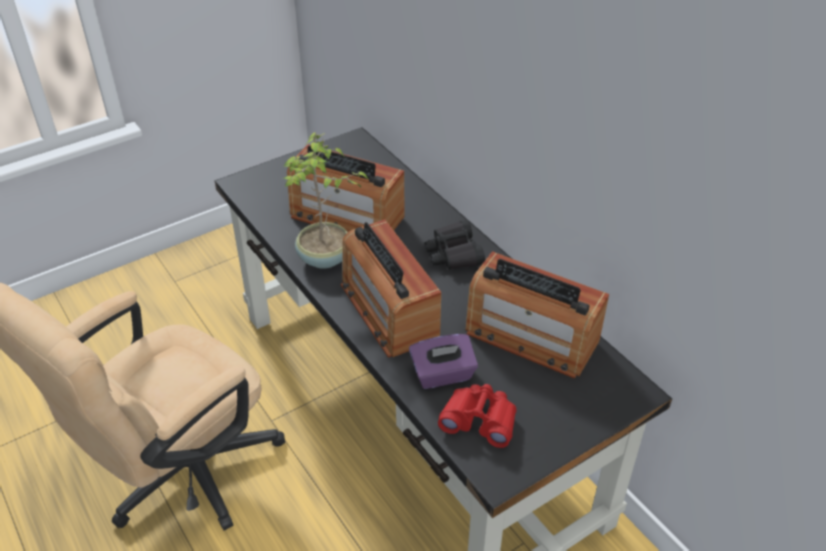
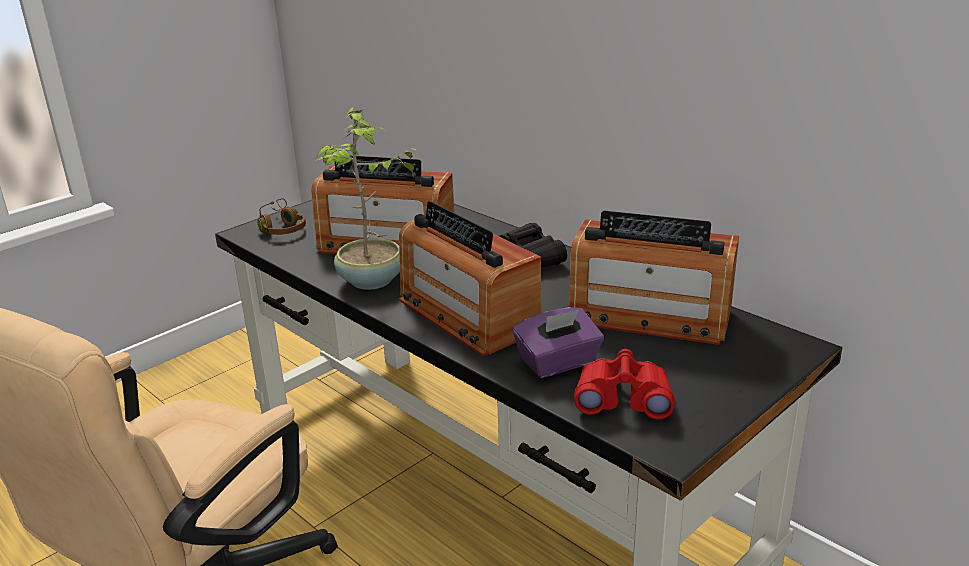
camera: 10 degrees left, 15 degrees down
(268, 182) = (282, 227): none -> brown headphones

